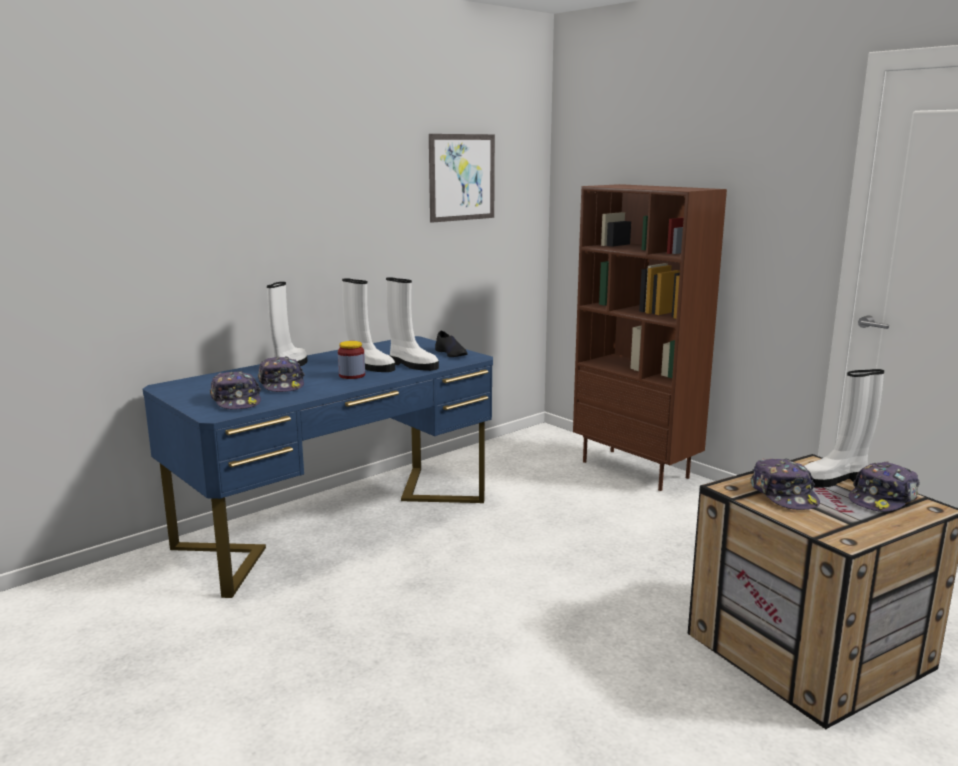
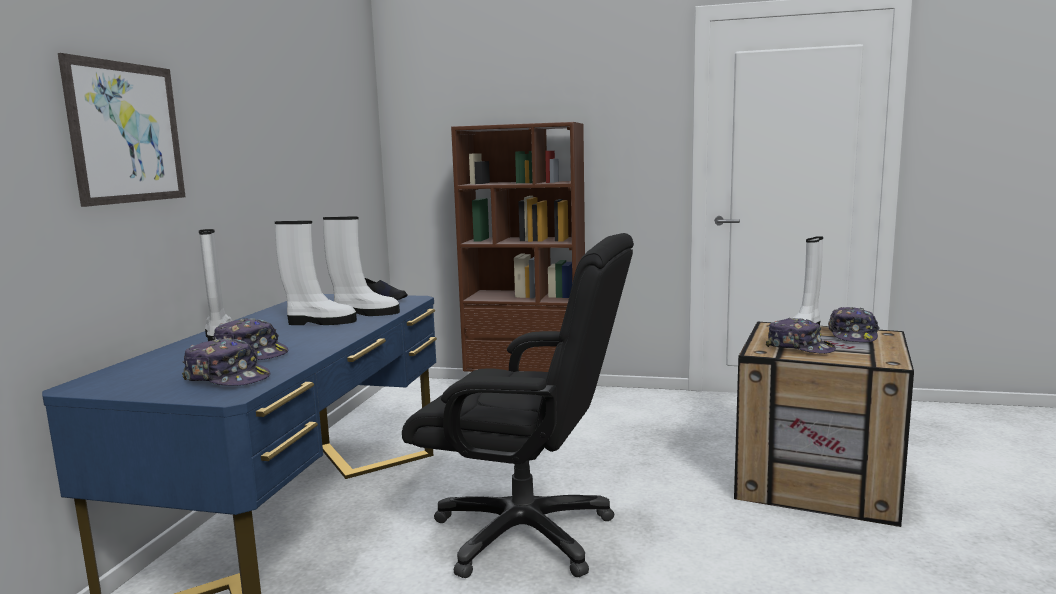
camera: 35 degrees left, 5 degrees down
(352, 375) = (319, 332): jar -> none
(462, 177) = (322, 121): picture -> picture (127, 133)
(470, 591) = (526, 533): none -> black office chair

